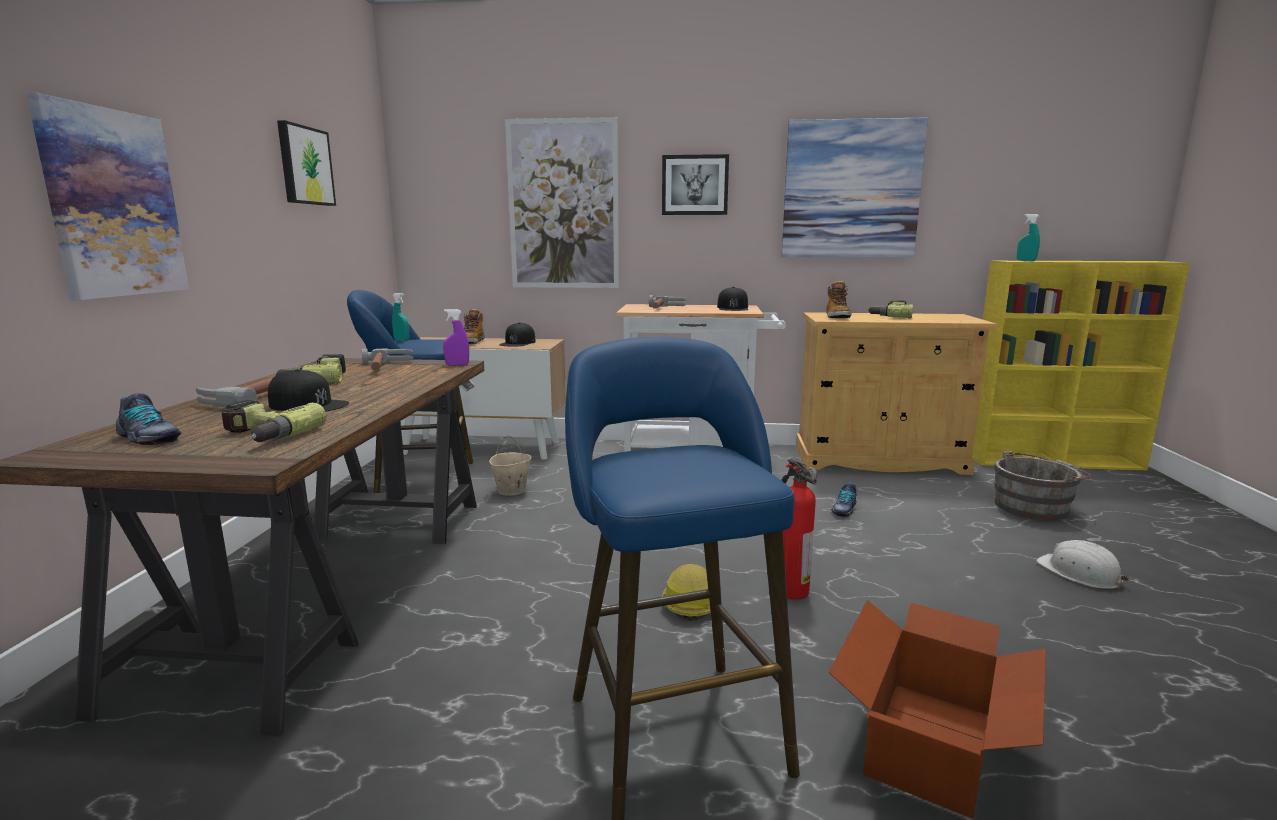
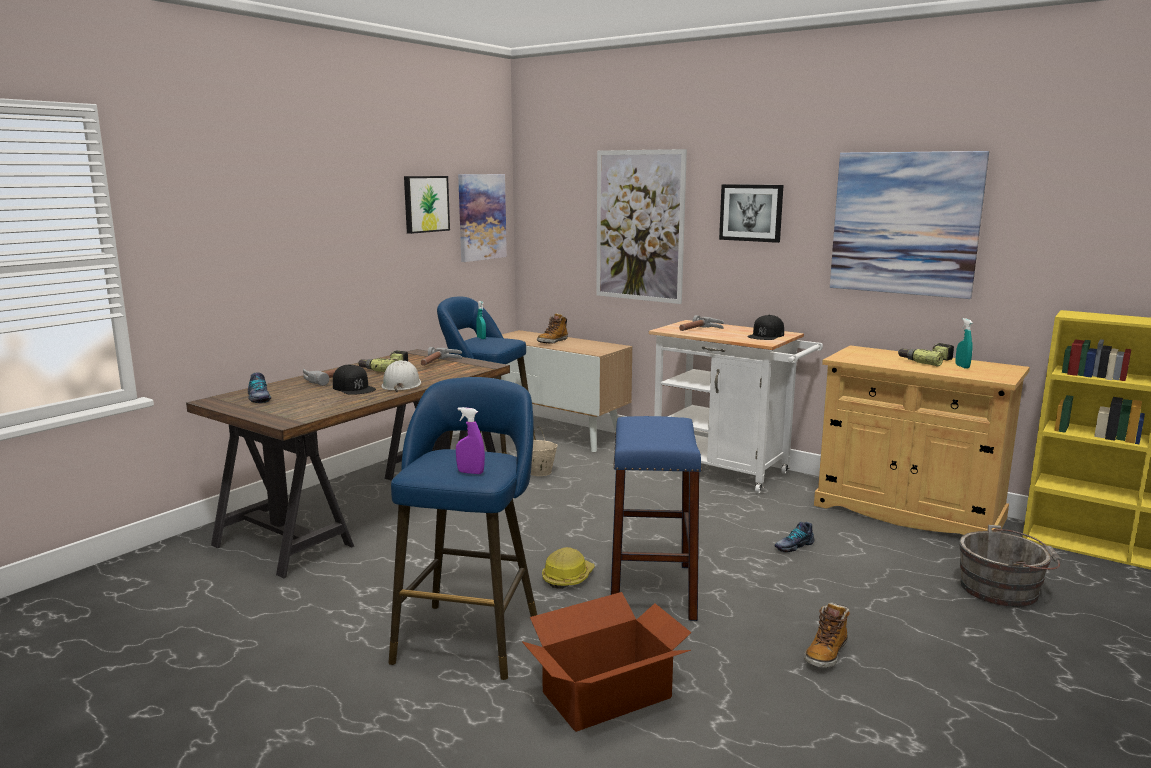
camera: 30 degrees right, 0 degrees up
(113, 204) = (278, 254): picture -> picture (481, 217)
(263, 435) = (306, 405): power drill -> none
(457, 365) = (485, 367): purple spray bottle -> purple spray bottle (470, 472)
(518, 343) = (587, 346): black cap -> none
(791, 590) = (652, 590): fire extinguisher -> blue stool
(837, 317) = (861, 356): boot -> boot (826, 654)
(1026, 261) = (1086, 316): turquoise spray bottle -> turquoise spray bottle (962, 366)
(1079, 573) = (934, 649): white hard hat -> white hard hat (401, 385)

